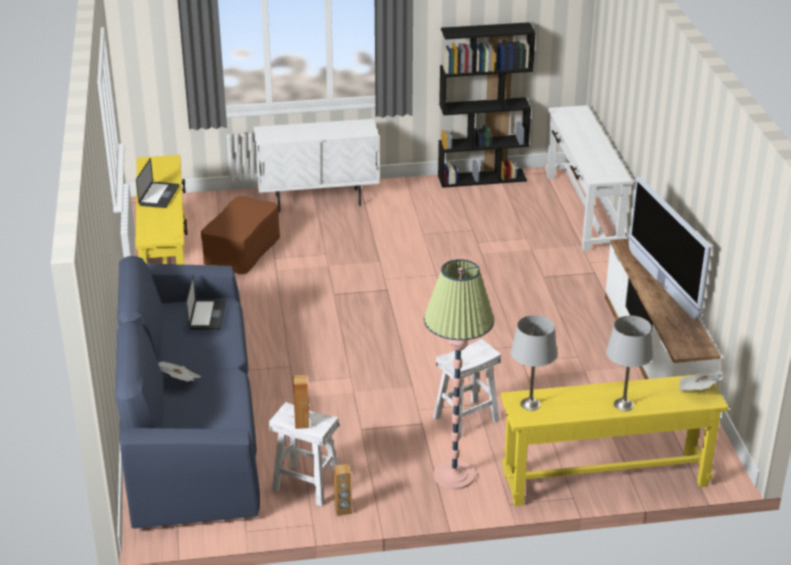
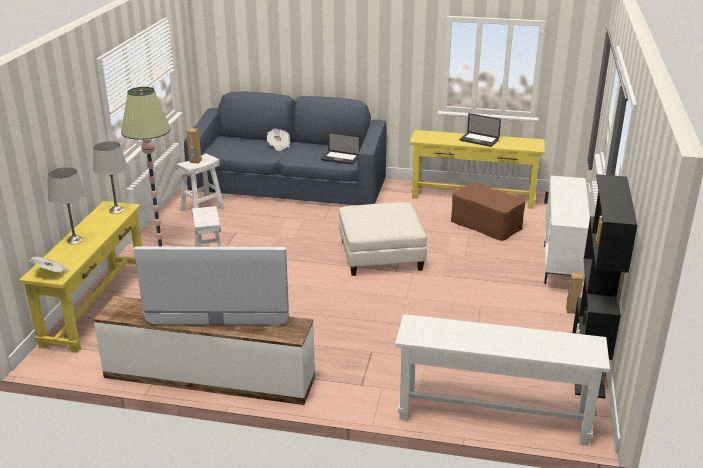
camera: 110 degrees right, 5 degrees down
(343, 510) = (170, 215): brown speaker -> brown speaker (571, 310)
(358, 305) = (381, 255): none -> white ottoman

